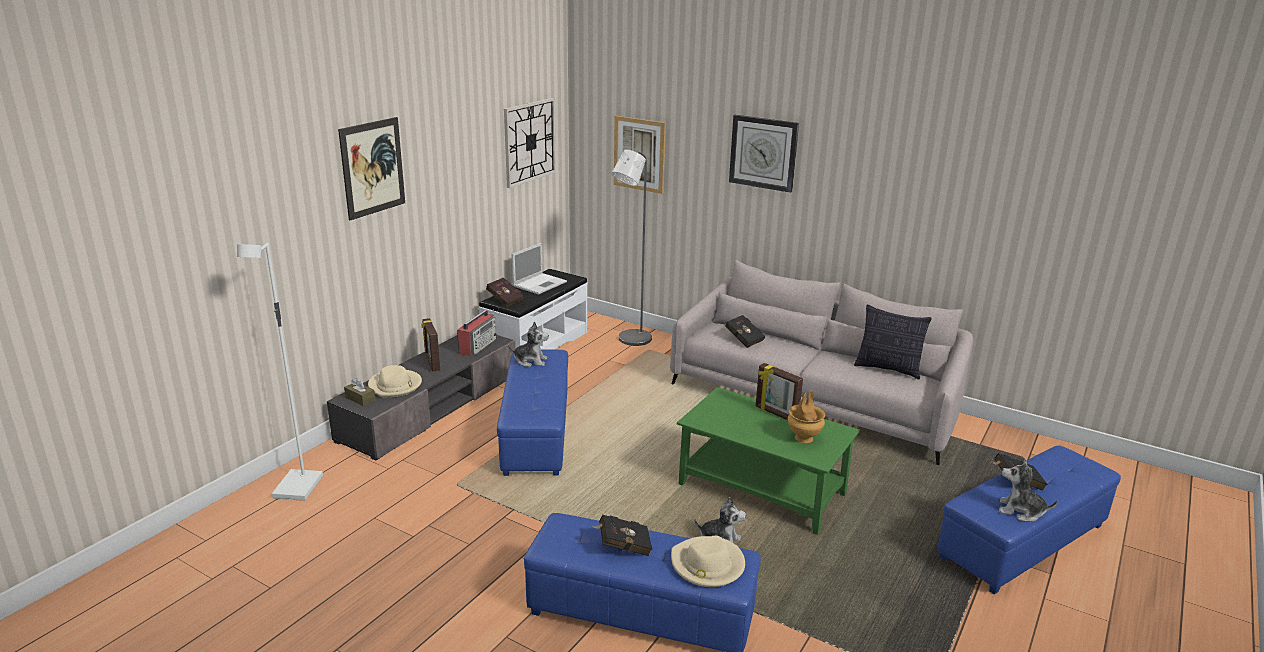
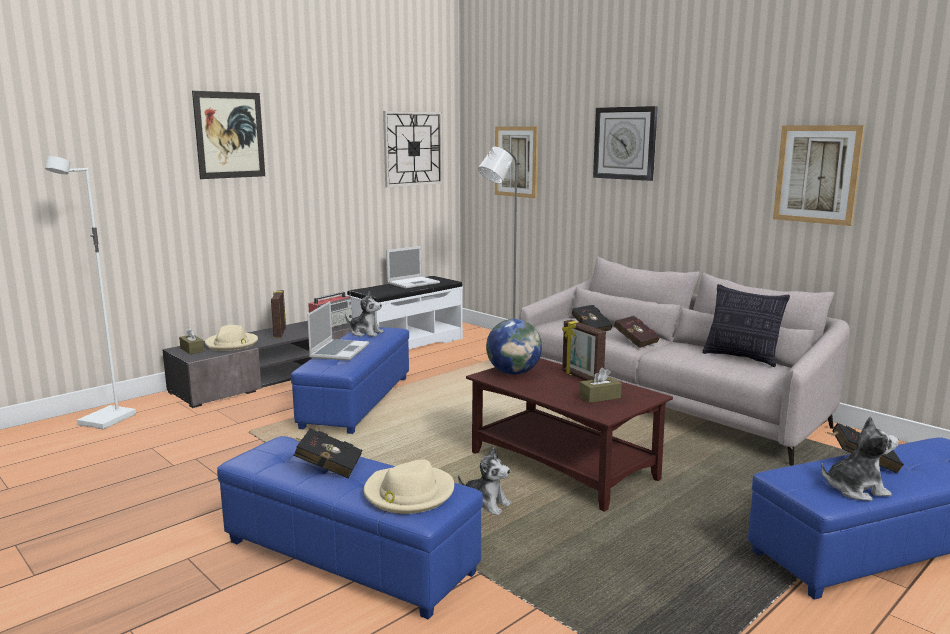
camera: 15 degrees right, 10 degrees down
(504, 300) = (370, 290): red book -> red book (634, 341)
(524, 392) = (339, 351): none -> laptop
(715, 413) = (513, 373): none -> globe
(763, 490) = (564, 467): green coffee table -> brown coffee table
(804, 438) = (599, 397): brown vase -> brown tissue box
(950, 205) = (817, 174): none -> picture
(1020, 511) = (855, 489): plush toy -> plush toy turned 135 degrees clockwise

